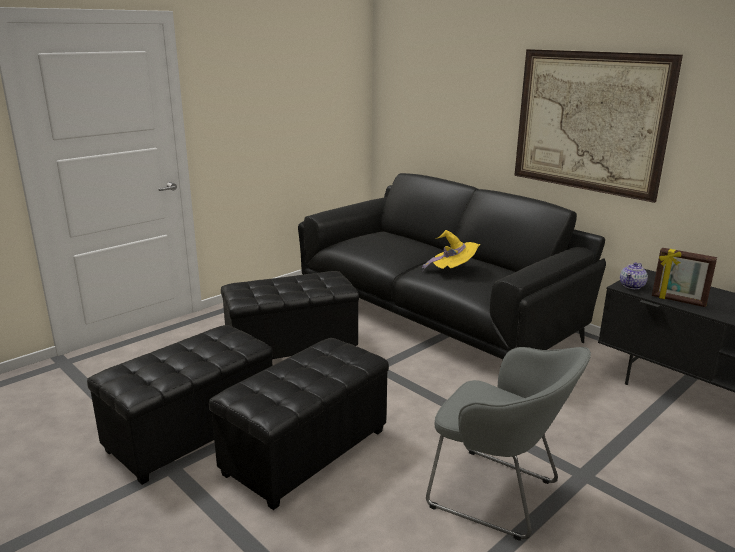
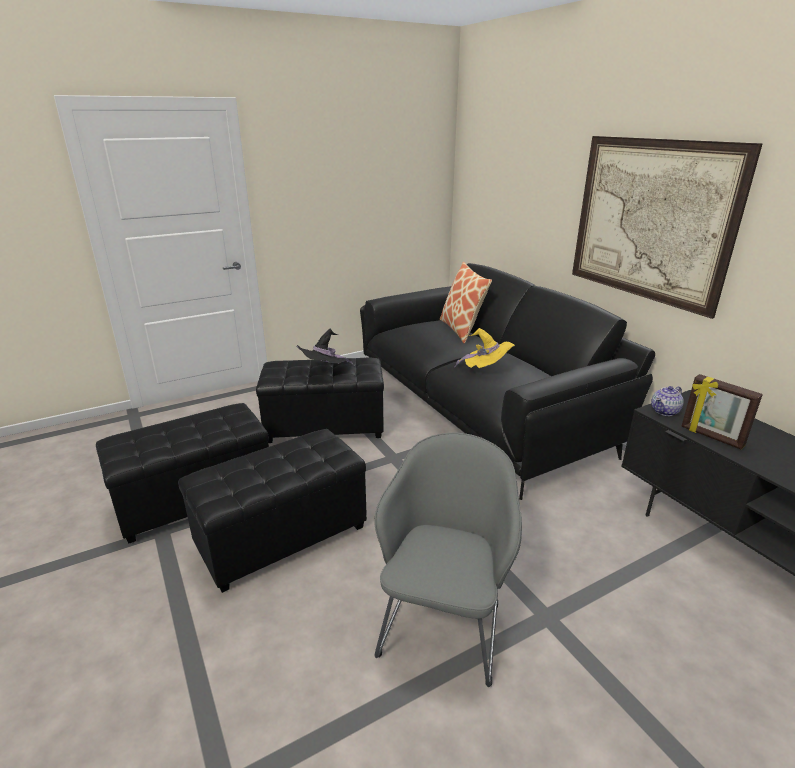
camera: 15 degrees right, 5 degrees up
(294, 288) = (324, 372): none -> black hat
(407, 238) = (462, 330): none -> pillow
(499, 495) = (443, 622): grey armchair -> grey armchair turned 120 degrees counterclockwise

